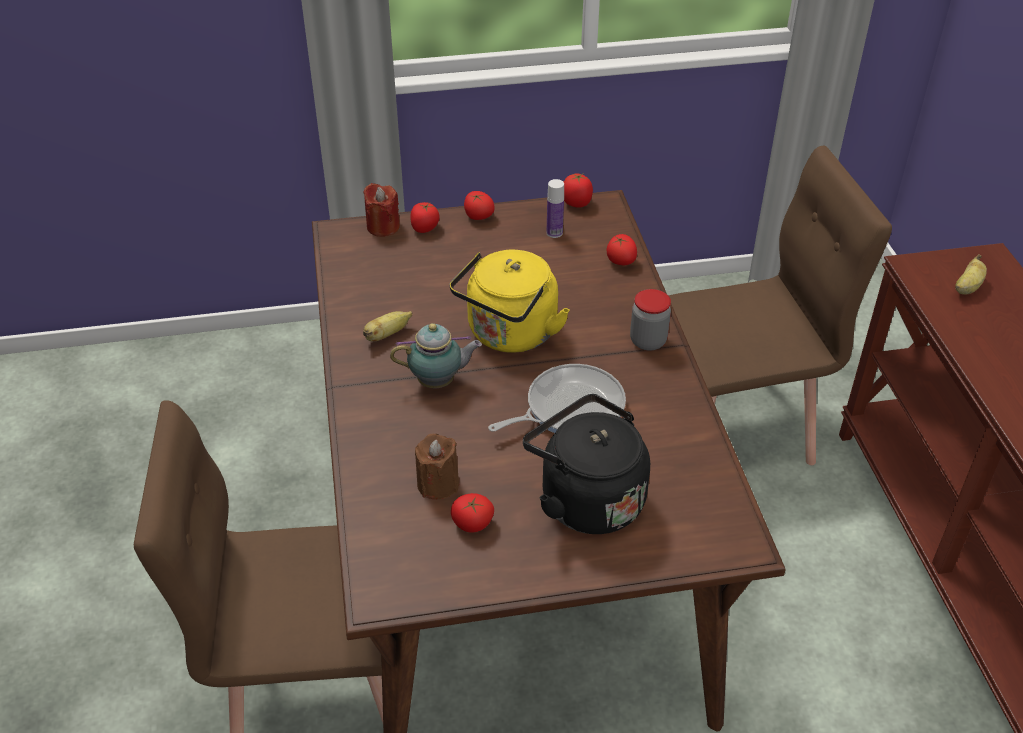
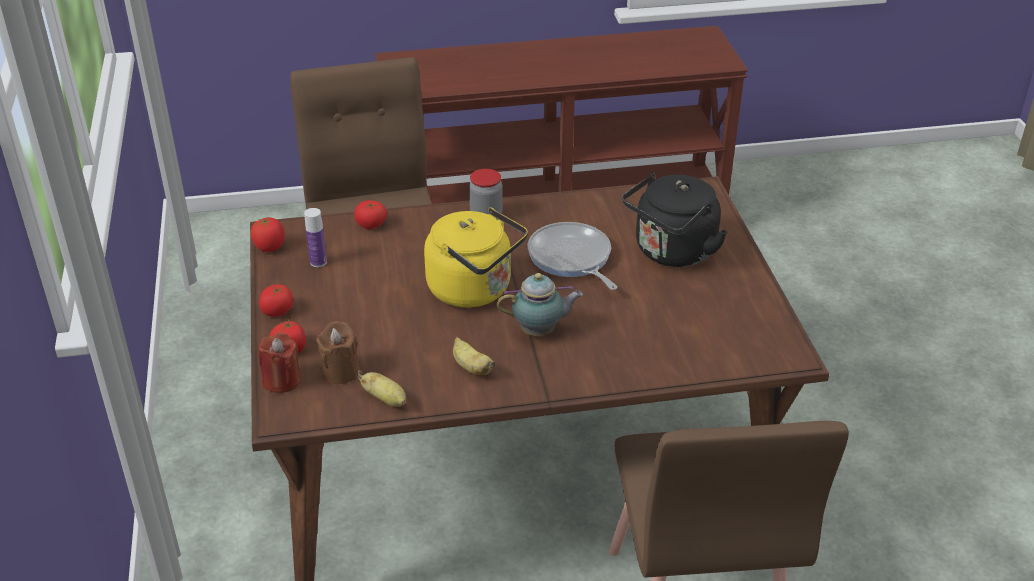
camera: 90 degrees left, 5 degrees down
(438, 484) = (667, 328): brown candle -> brown candle (340, 371)
(439, 382) = (540, 331): teapot -> teapot turned 90 degrees clockwise
(472, 524) = (708, 309): tomato -> none
(967, 288) = (429, 73): banana -> banana (386, 399)

